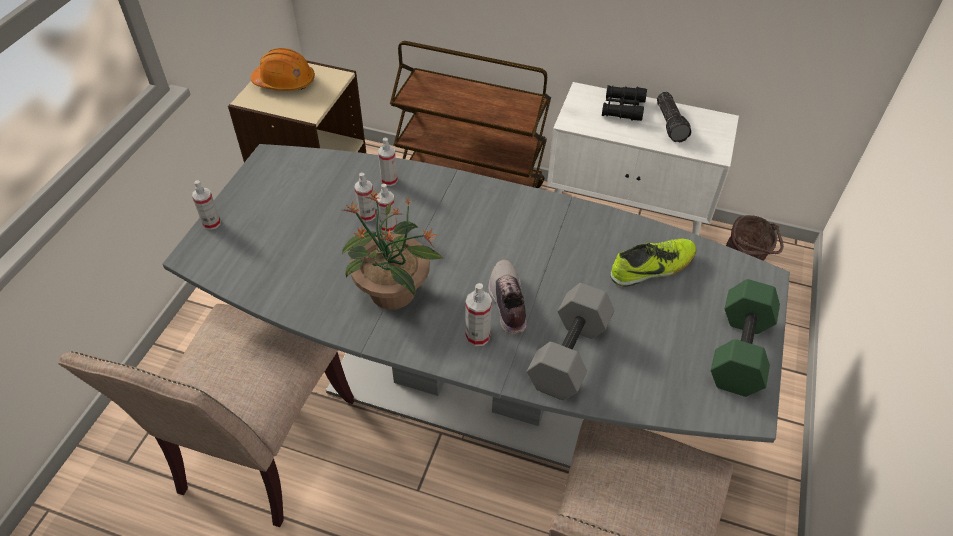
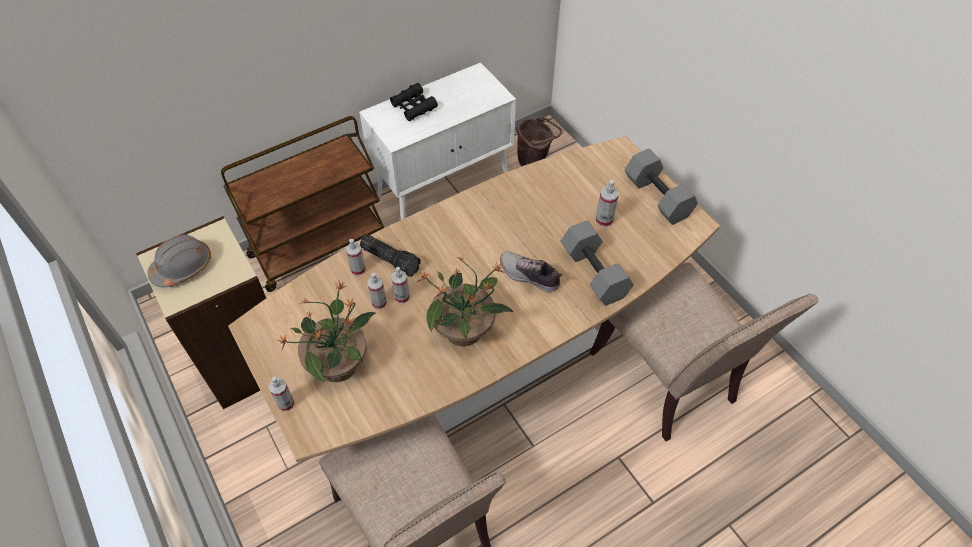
camera: 50 degrees left, 5 degrees up
(278, 231) = (339, 364): none -> potted plant
(285, 82) = (182, 267): orange hard hat -> grey hard hat
(473, 385) = (485, 361): grey dining table -> brown dining table
(477, 336) = (541, 308): spray bottle -> spray bottle (604, 220)
(652, 268) = (568, 190): shoe -> none
(671, 123) = (453, 95): flashlight -> flashlight (391, 259)
(738, 349) = (656, 197): green dumbbell -> grey dumbbell

